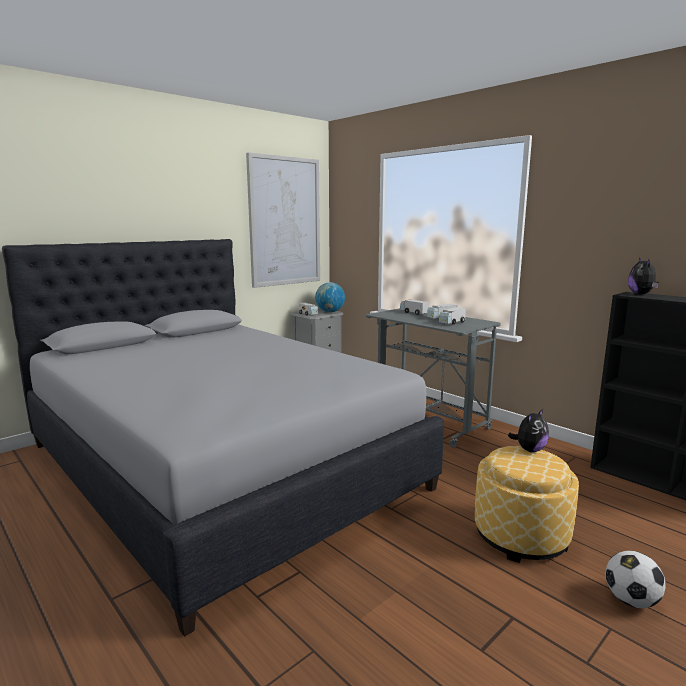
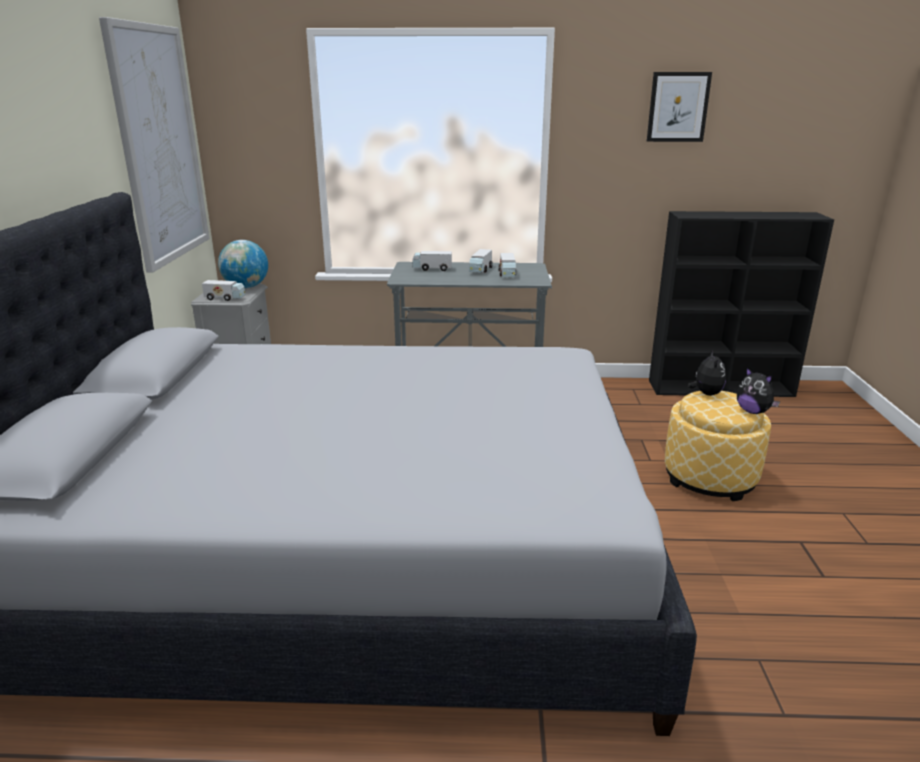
camera: 45 degrees left, 10 degrees up
(631, 600) = (823, 487): football -> none
(640, 193) = (678, 107): none -> picture
(641, 294) = (692, 213): plush toy -> plush toy (753, 411)

